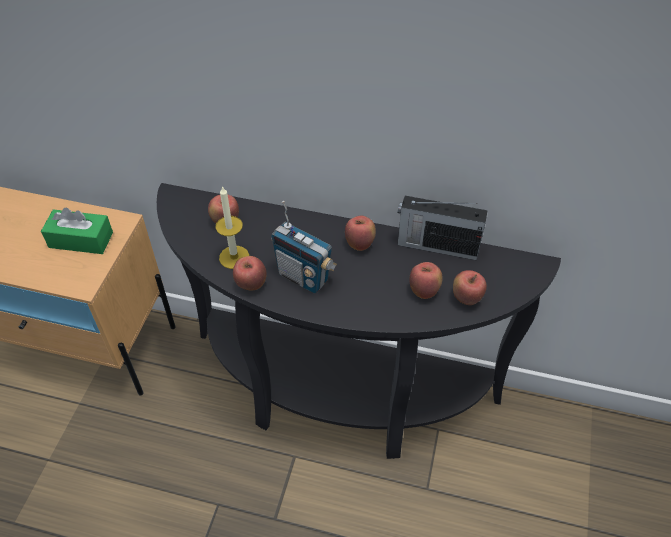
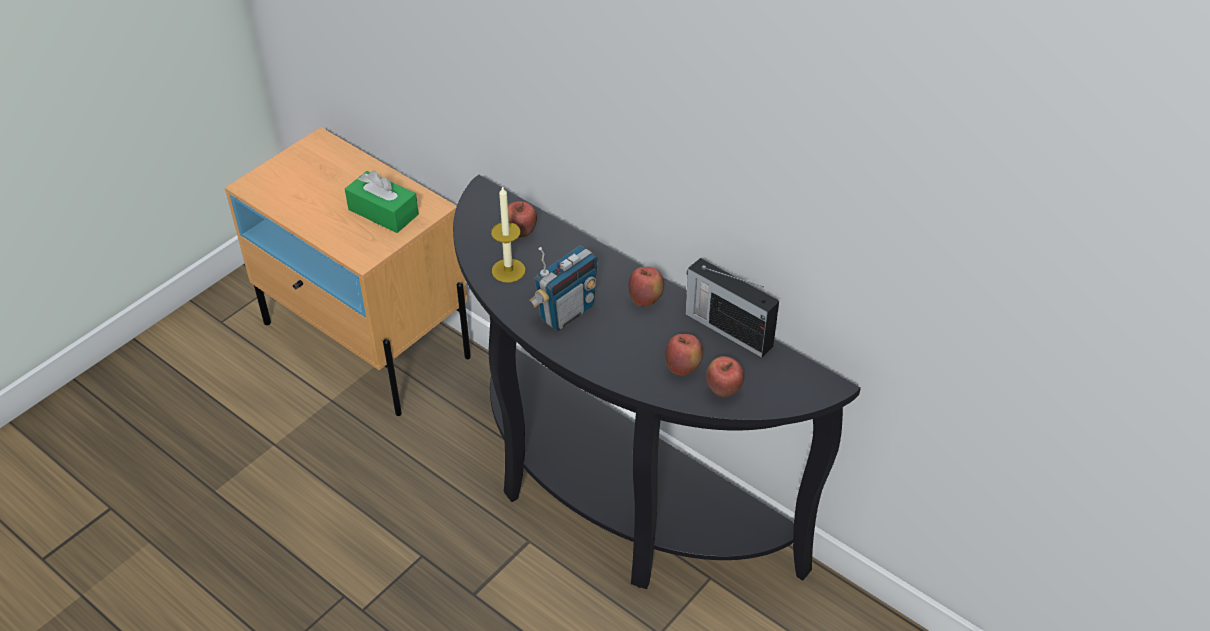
camera: 25 degrees right, 5 degrees down
(251, 284) = (510, 302): apple -> none
(303, 277) = (566, 312): radio -> radio turned 105 degrees counterclockwise

